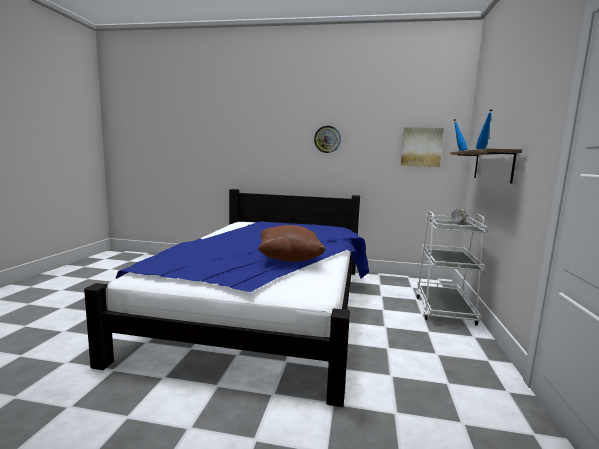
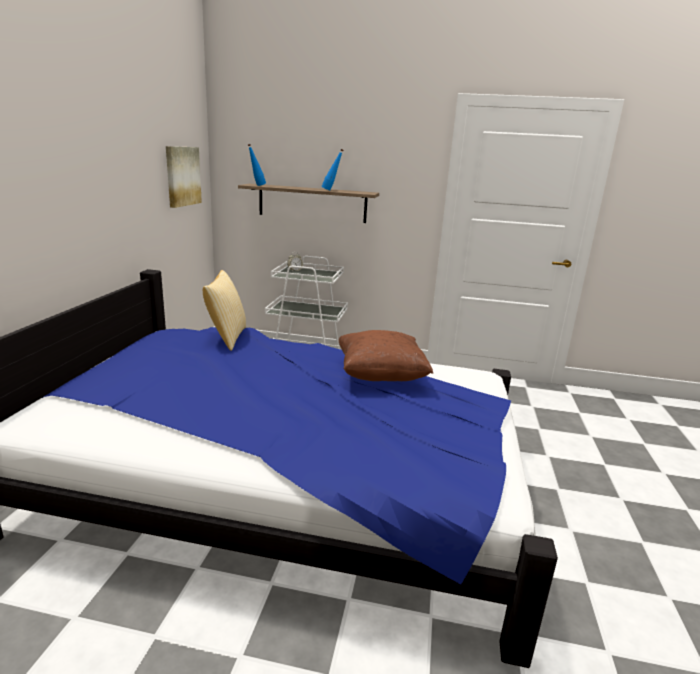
camera: 90 degrees left, 10 degrees up
(327, 139) = (85, 172): wall clock -> none
(337, 234) = (226, 338): none -> pillow

